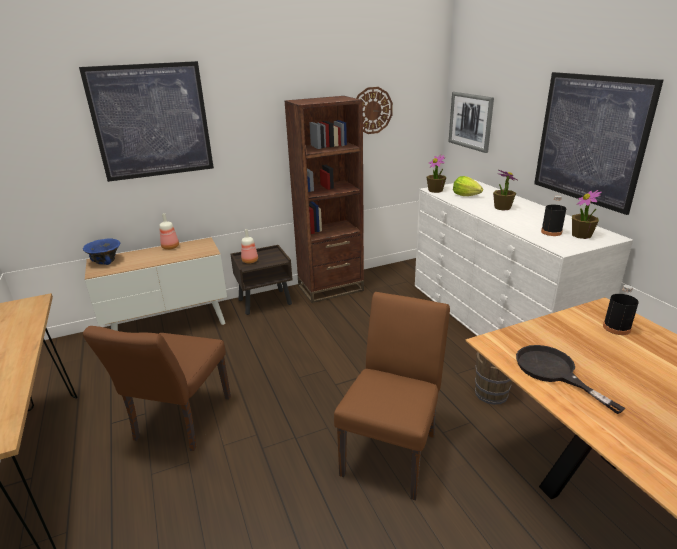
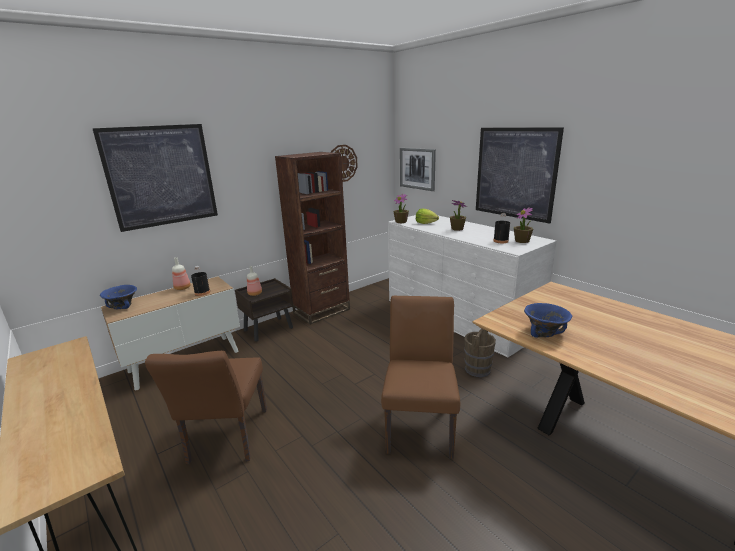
camera: 15 degrees left, 5 degrees down
(553, 372) = (544, 333): black frying pan -> blue bowl
(616, 328) = (569, 299): black bottle -> black bottle (202, 293)

